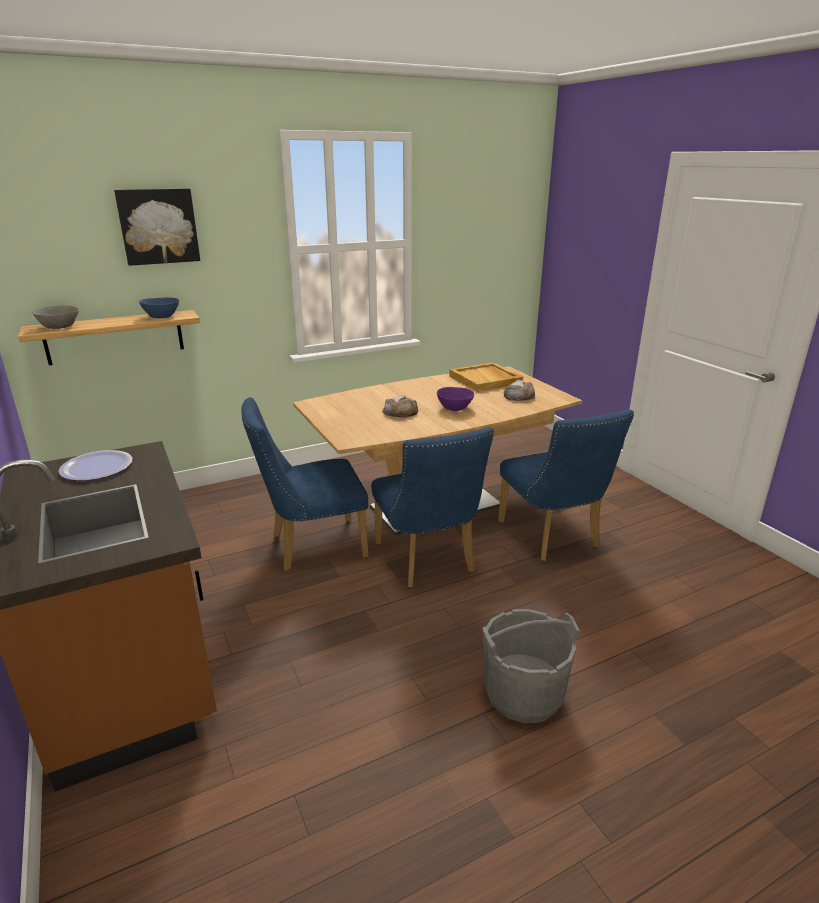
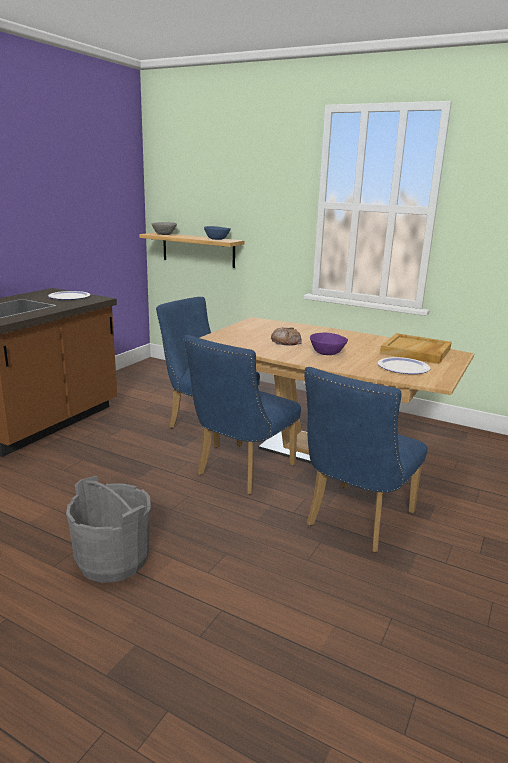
camera: 55 degrees right, 5 degrees down
(158, 226) = (233, 177): picture -> none
(519, 396) = (403, 367): bread -> plate

